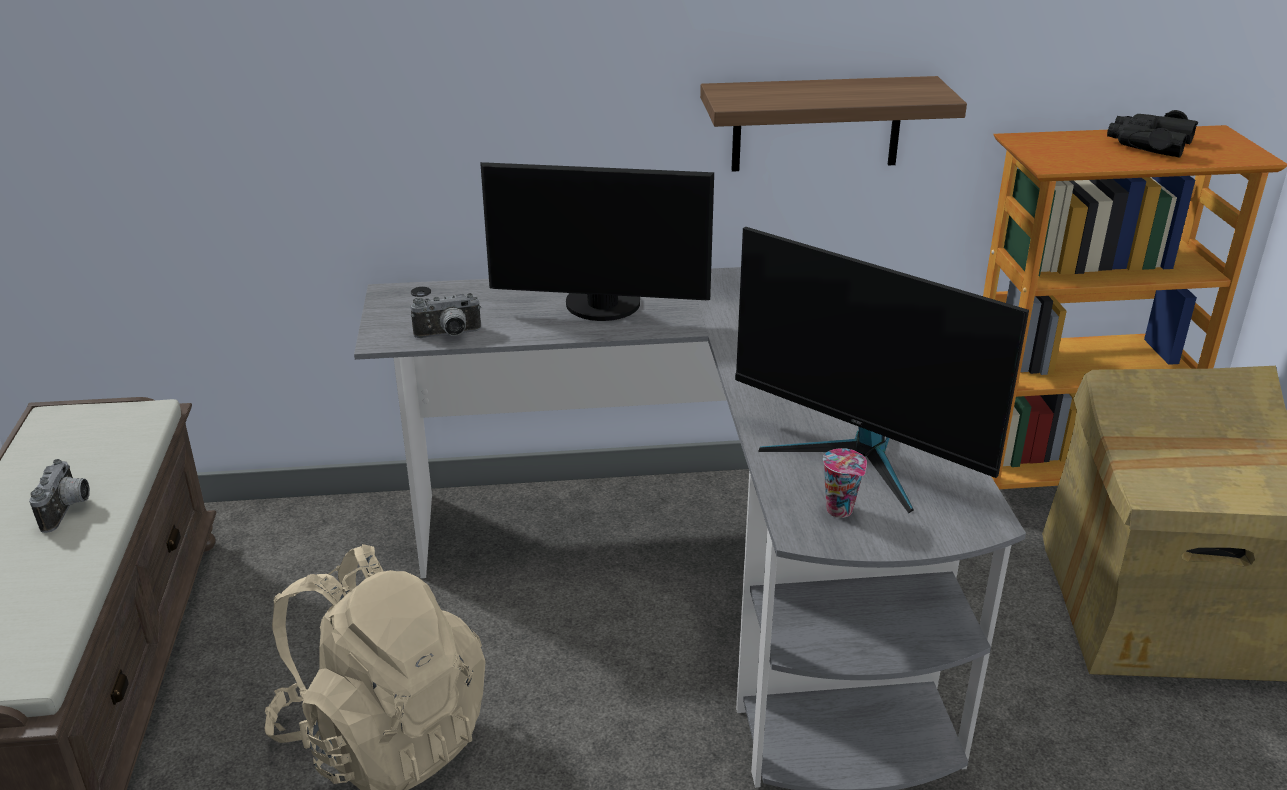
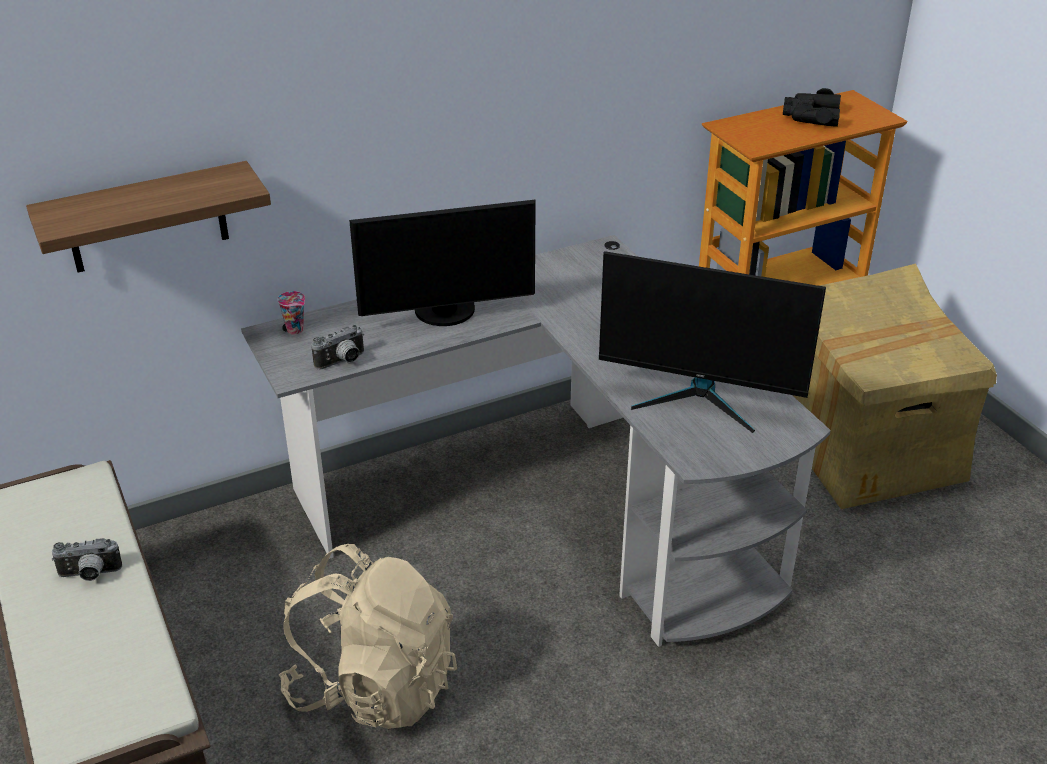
camera: 20 degrees left, 5 degrees up
(68, 510) = (89, 575): camera -> camera turned 105 degrees clockwise
(816, 124) = (577, 137): shelf -> shelf (147, 218)
(841, 510) = (709, 441): cup -> cup (296, 330)

